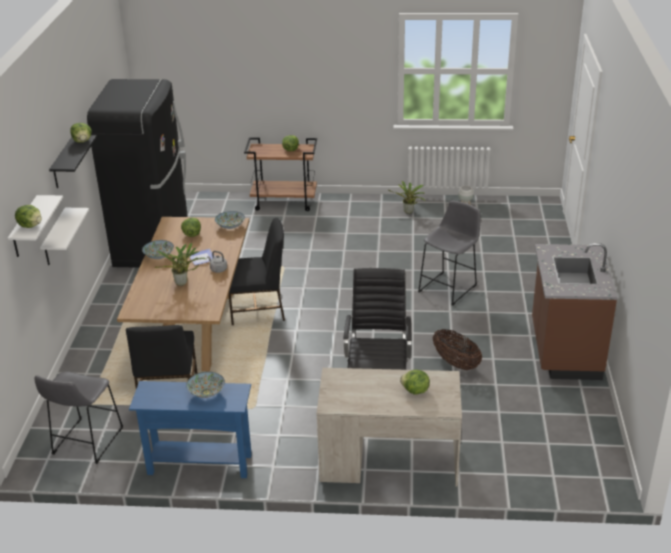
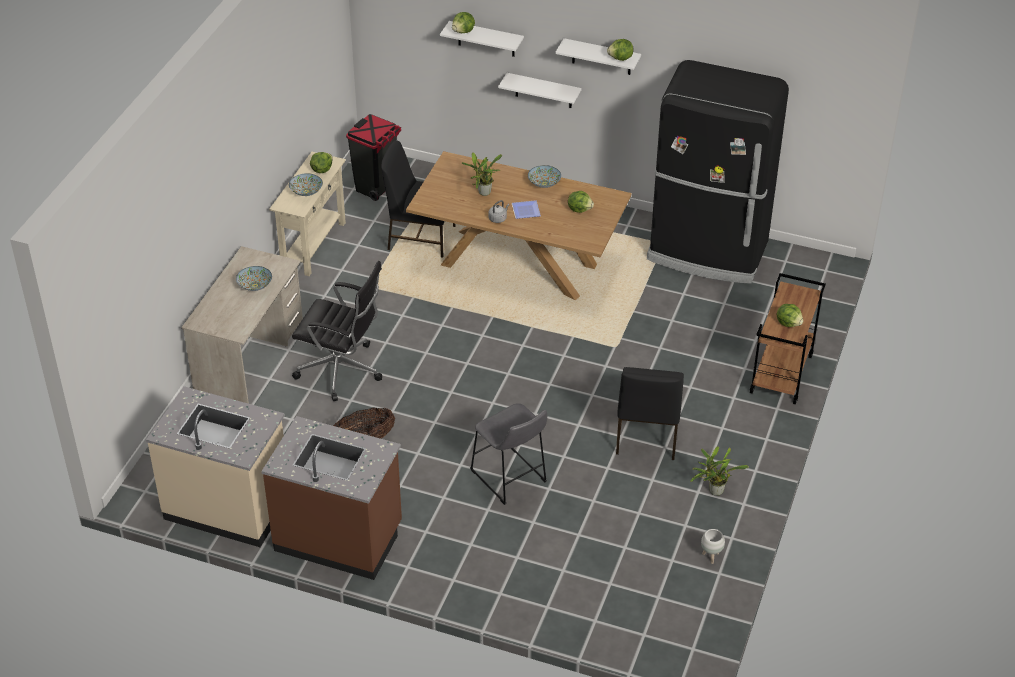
camera: 105 degrees right, 10 degrees up
(63, 163) = (601, 57): black shelf -> white shelf
(85, 443) = (377, 186): grey stool -> black trash can
(199, 464) = (313, 245): blue console table -> beige console table
(230, 226) = (586, 238): bowl -> bowl (255, 285)
(258, 310) = (533, 313): black chair -> black chair (646, 435)
(415, 391) = (232, 308): lettuce -> lettuce (321, 169)
(578, 418) = (228, 506): none -> beige counter

